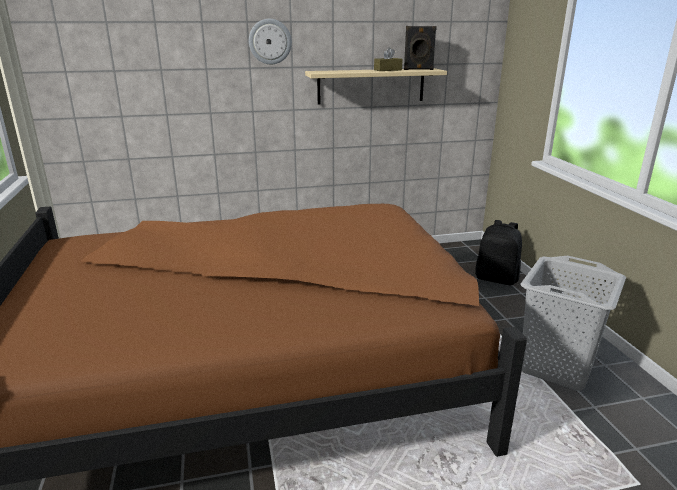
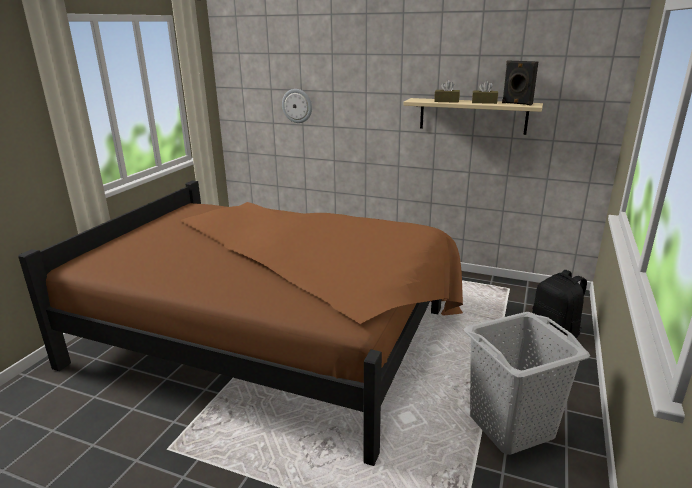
camera: 35 degrees right, 0 degrees up
(270, 41) = (382, 71): wall clock -> wall clock (297, 106)
(351, 71) = (446, 101): none -> brown tissue box

